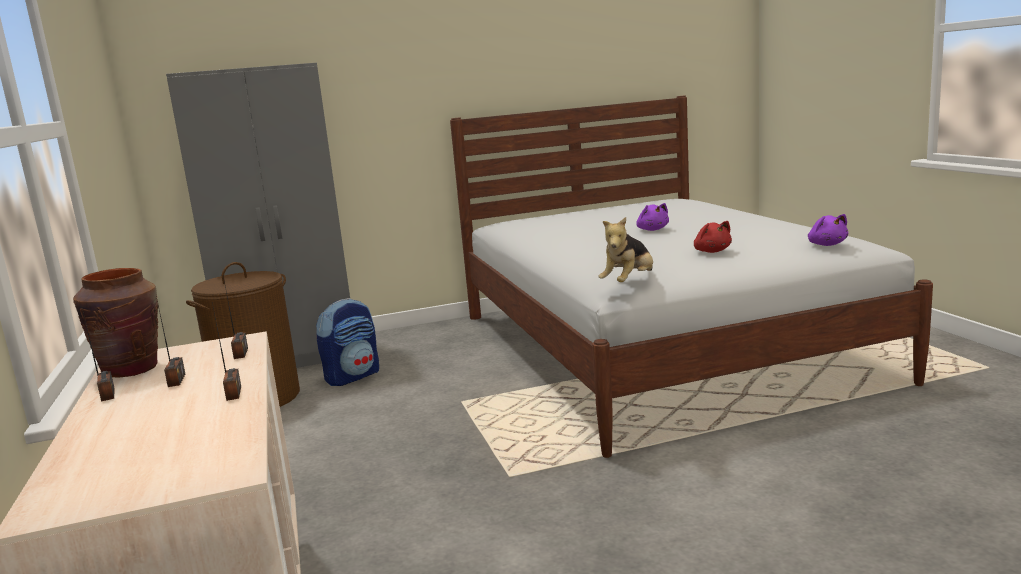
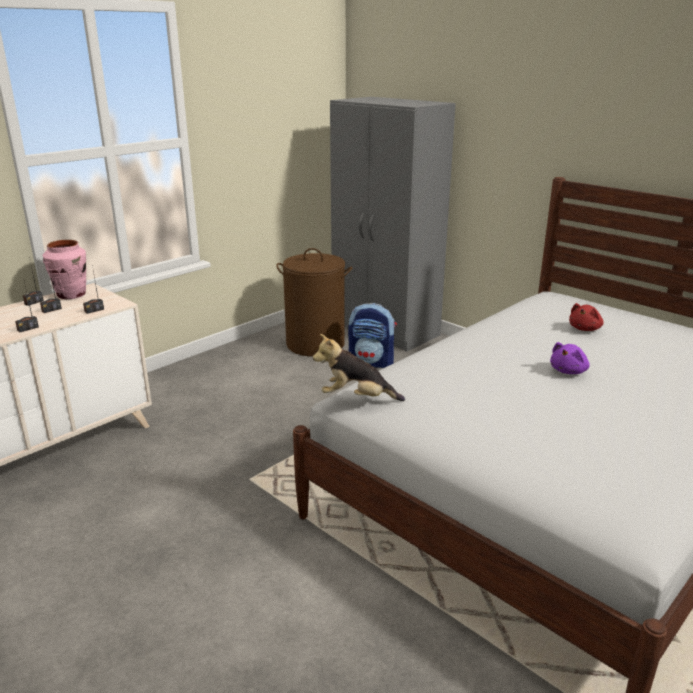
camera: 60 degrees right, 10 degrees up
(131, 369) = (71, 295): brown vase -> pink vase
(711, 251) = (496, 420): red plush toy -> red plush toy (585, 329)
(826, 244) = (594, 494): purple plush toy -> none

